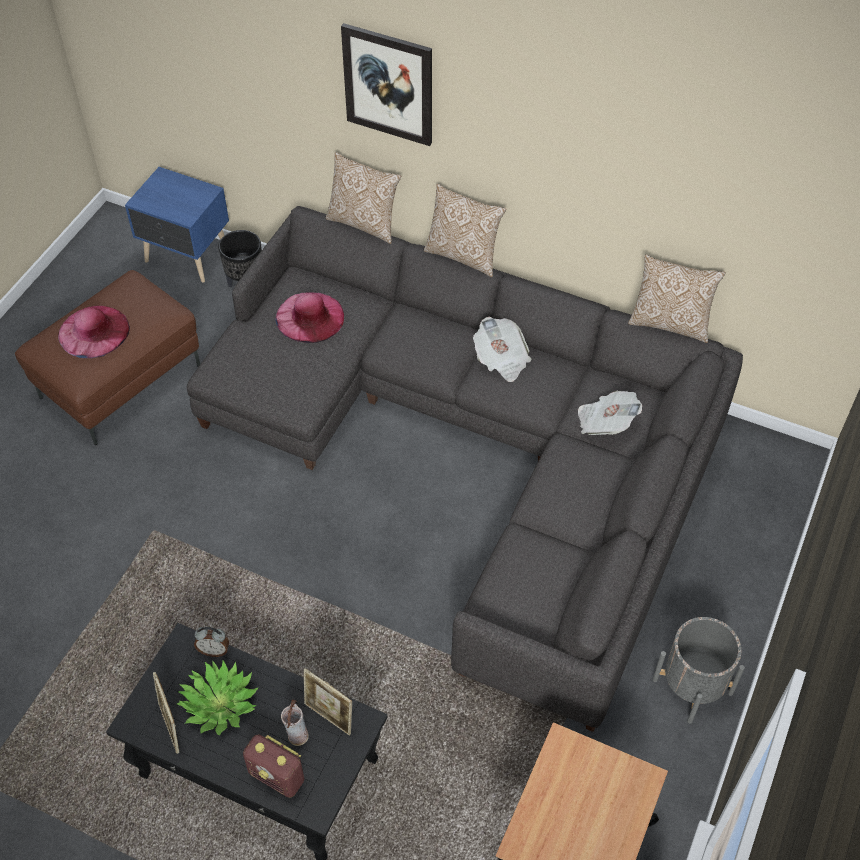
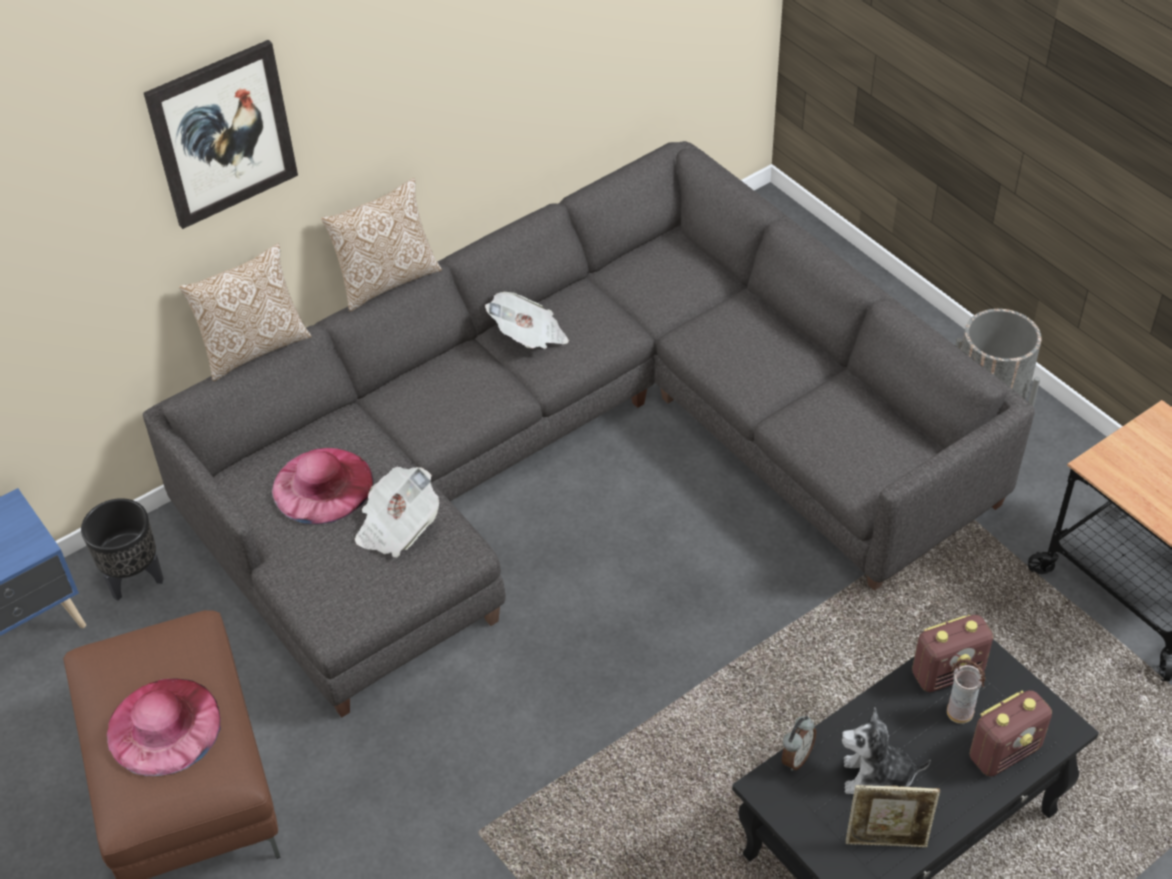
camera: 60 degrees left, 5 degrees down
(219, 704) = (877, 778): potted plant -> plush toy
(329, 717) = (948, 673): picture frame -> radio
(605, 423) = (680, 290): newspaper -> newspaper (397, 527)
(670, 323) = (621, 163): pillow -> none

